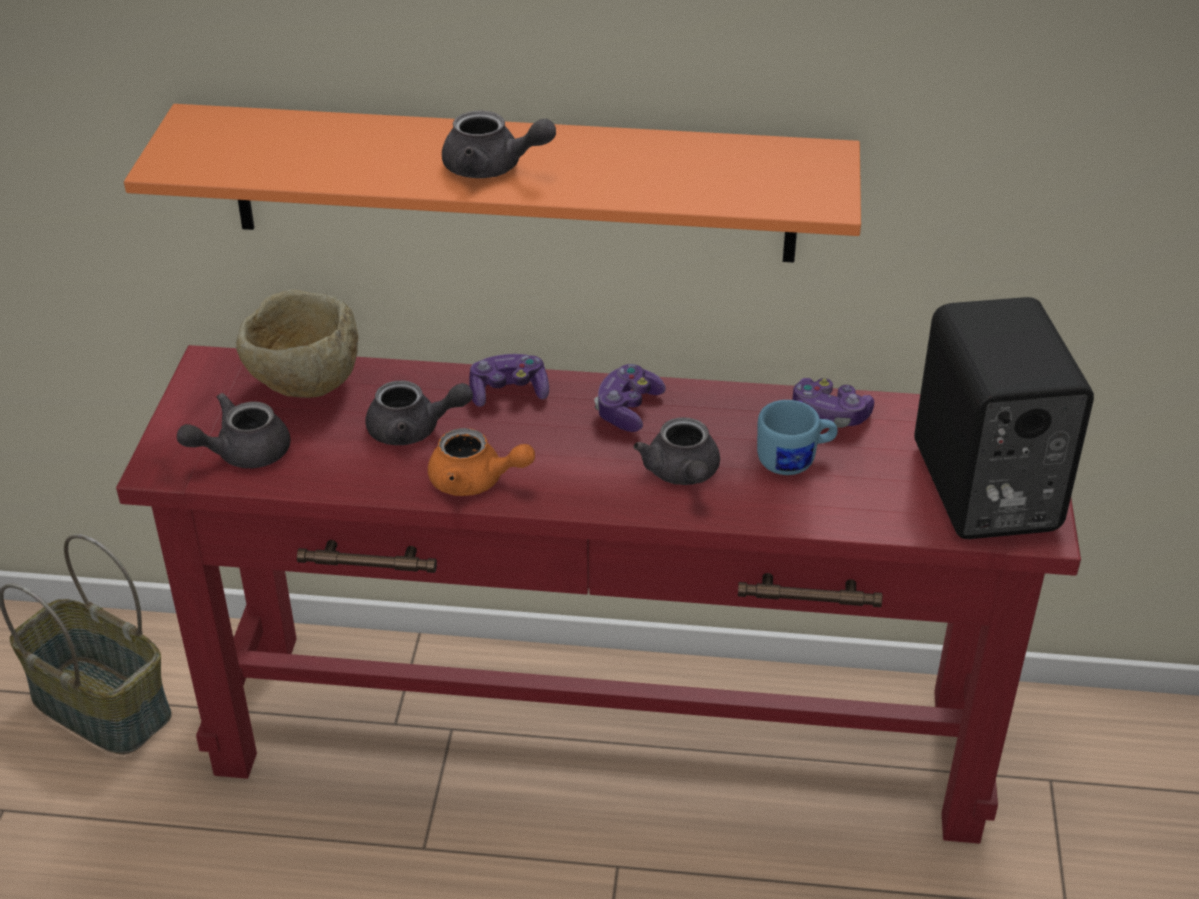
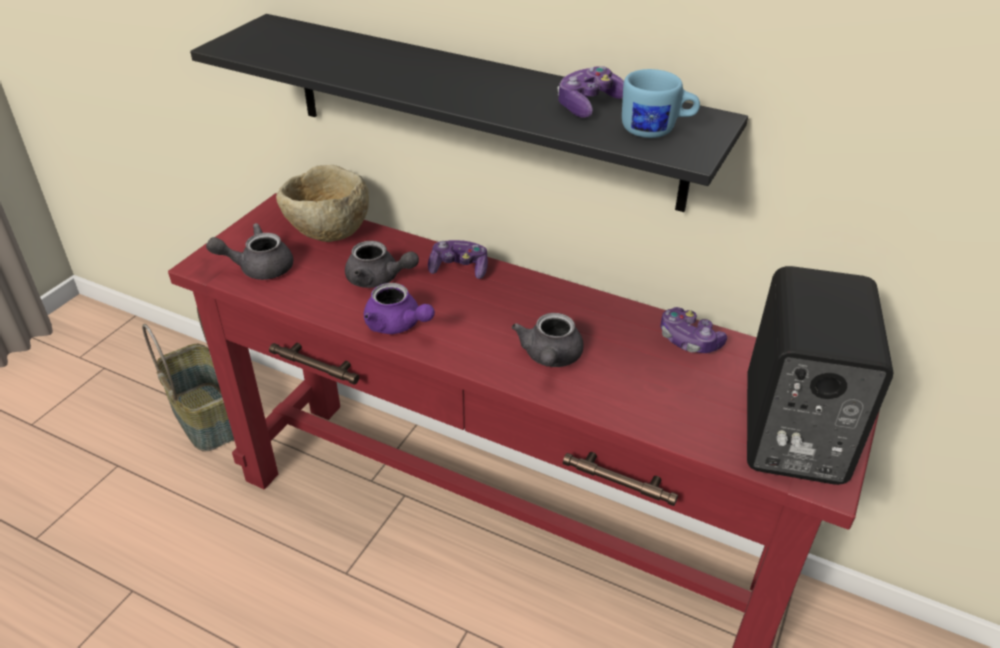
camera: 20 degrees right, 0 degrees up
(476, 482) = (397, 325): orange teapot -> purple teapot
(492, 168) = (442, 85): grey teapot -> none
(512, 183) = (481, 110): orange shelf -> black shelf
(627, 409) = (536, 300): game controller -> game controller (588, 105)
(795, 461) = (643, 369): blue mug -> blue mug (656, 131)

